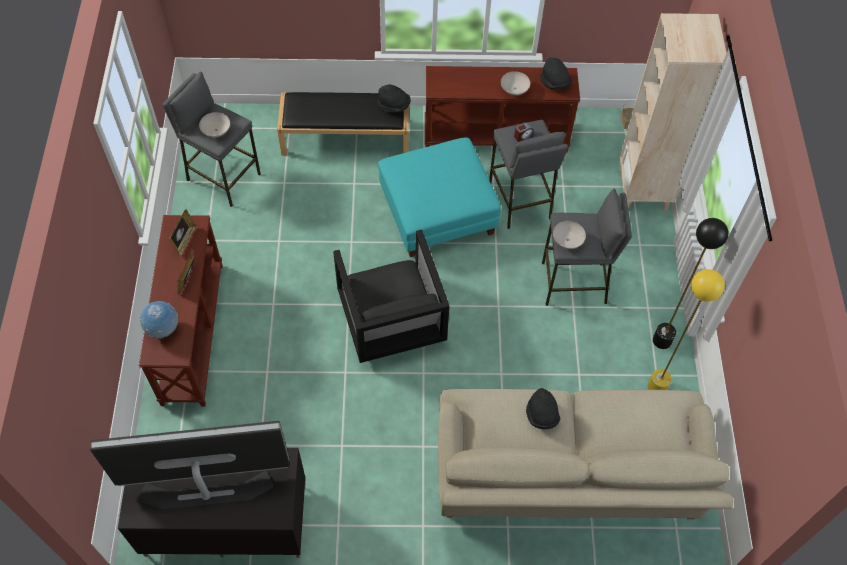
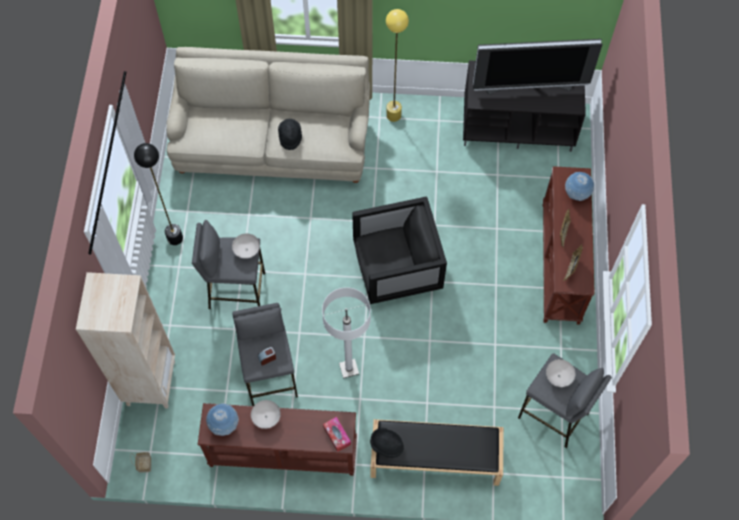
camera: 175 degrees left, 5 degrees up
(390, 318) = (396, 267): black armchair -> black armchair turned 90 degrees clockwise
(437, 210) = (349, 369): turquoise ottoman -> white floor lamp
(443, 78) = (337, 435): none -> tissue box
(554, 83) = (224, 425): black hat -> globe
(657, 386) = (189, 202): yellow floor lamp -> yellow floor lamp (393, 115)

